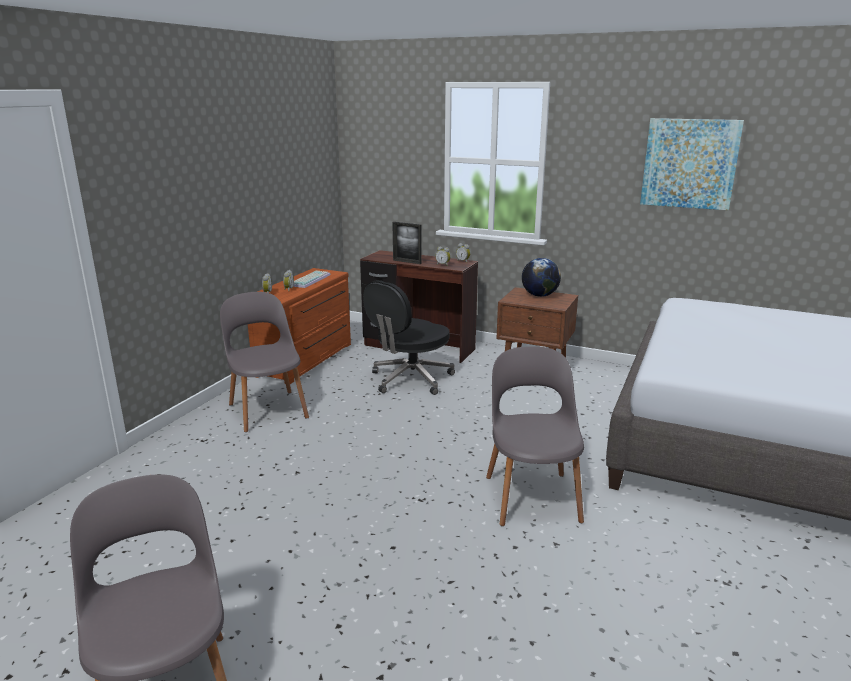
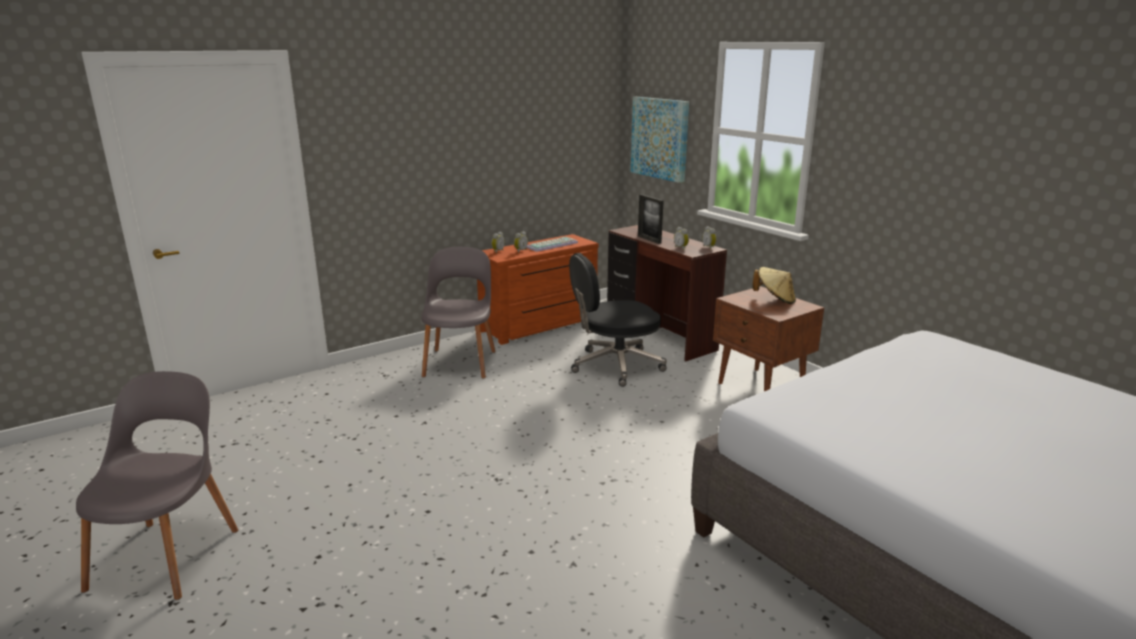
camera: 30 degrees right, 0 degrees up
(532, 495) = (604, 511): grey chair -> none
(539, 295) = (774, 300): globe -> beige hat
(689, 163) = (980, 154): picture -> picture (660, 138)

